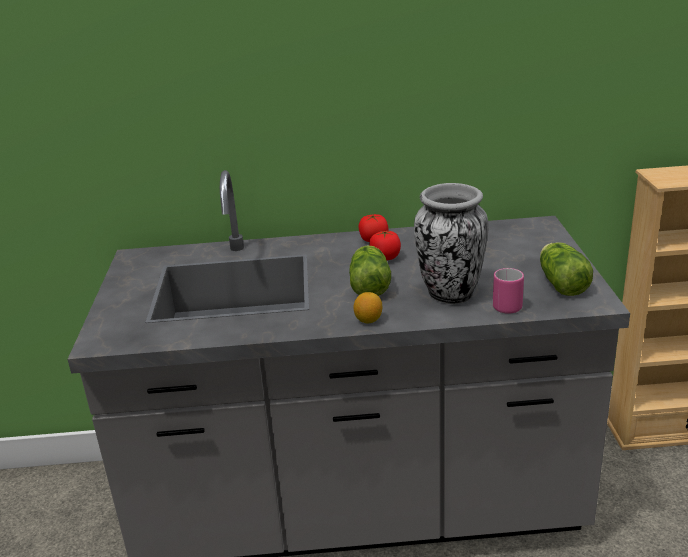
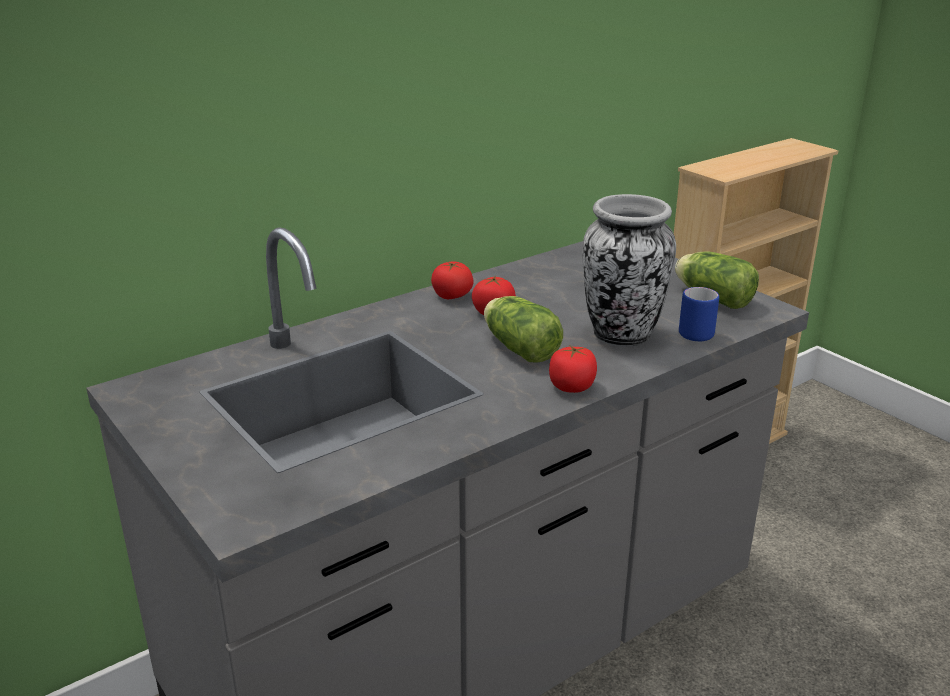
camera: 35 degrees left, 0 degrees up
(368, 320) = (572, 387): lemon -> tomato
(508, 305) = (693, 332): pink mug -> blue mug

